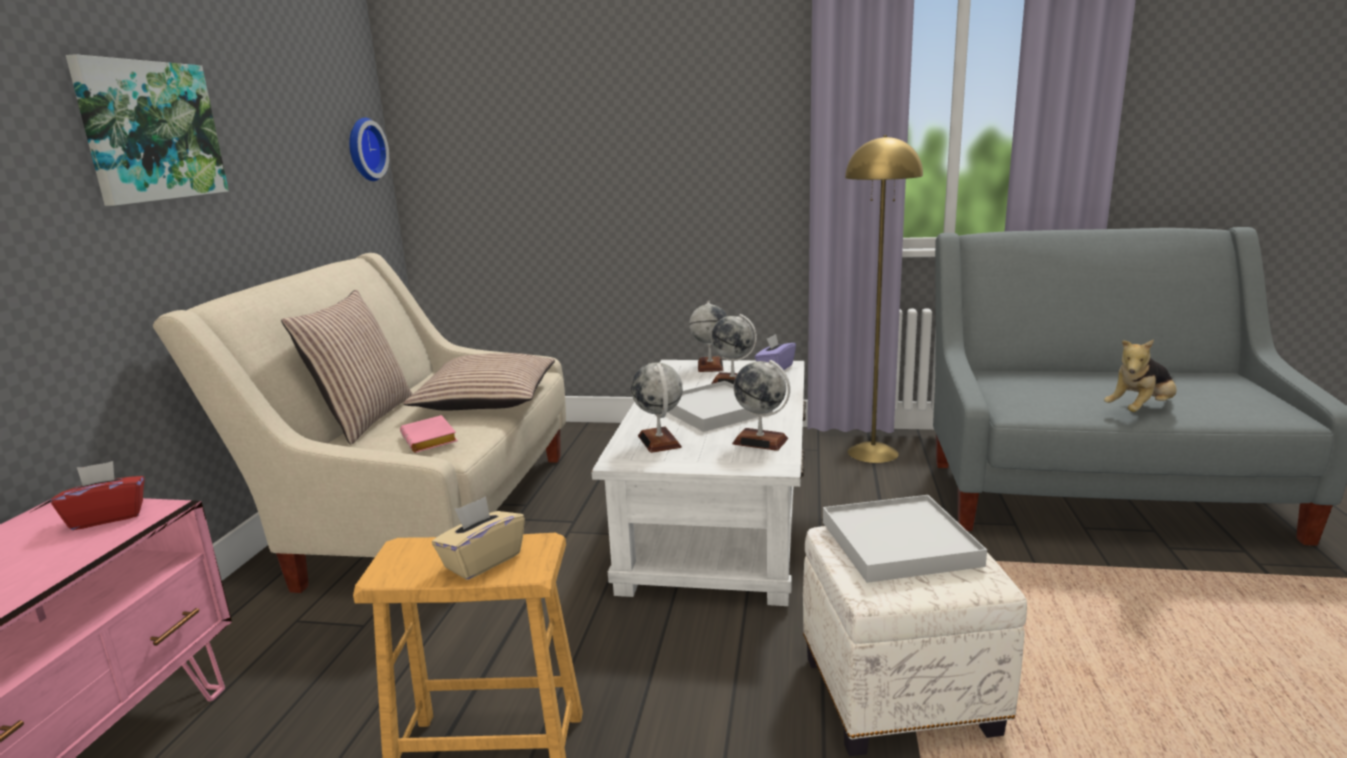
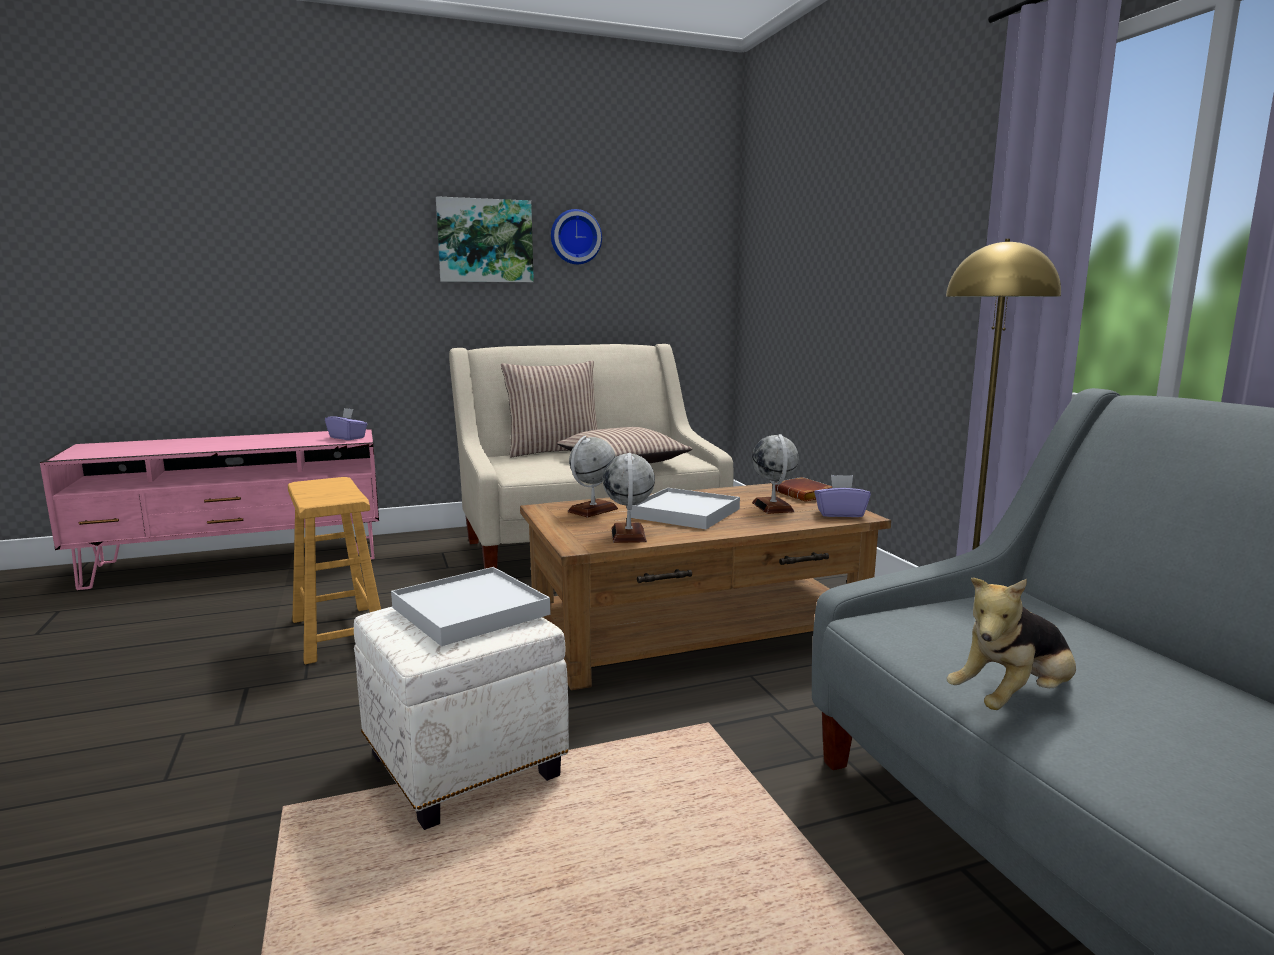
camera: 60 degrees right, 5 degrees down
(108, 517) = (347, 438): red tissue box -> purple tissue box
(364, 149) = (700, 264): wall clock -> wall clock (575, 237)
(431, 440) = (533, 467): pink book -> none
(482, 561) = (323, 493): beige tissue box -> none
(710, 366) = (805, 495): globe -> brown book
(719, 517) = (698, 630): white coffee table -> brown coffee table
(1140, 411) = (1013, 700): plush toy -> plush toy turned 60 degrees counterclockwise

